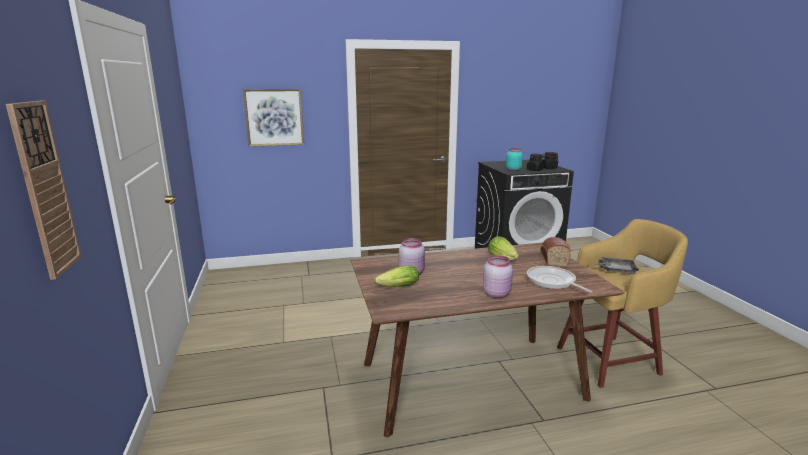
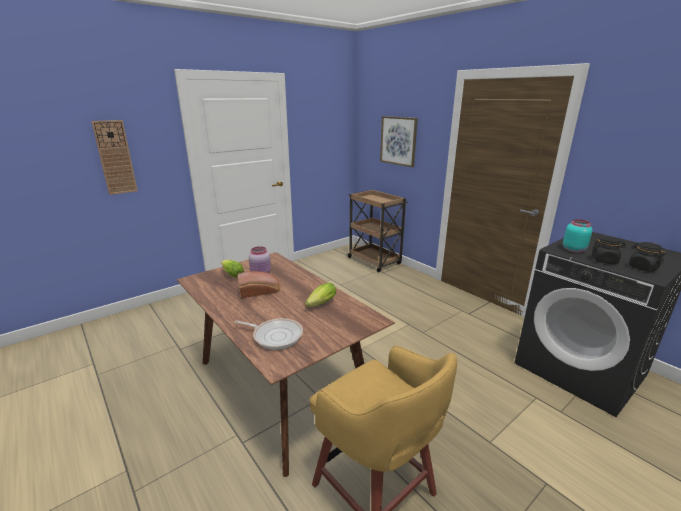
camera: 65 degrees right, 5 degrees up
(277, 271) = (375, 261): none -> brown cart
(497, 294) = (235, 312): pink jar -> none
(552, 282) = (275, 336): frying pan -> frying pan turned 75 degrees clockwise
(553, 259) = (341, 331): bread -> bread (260, 291)
(616, 270) = (382, 391): grey tray -> none

